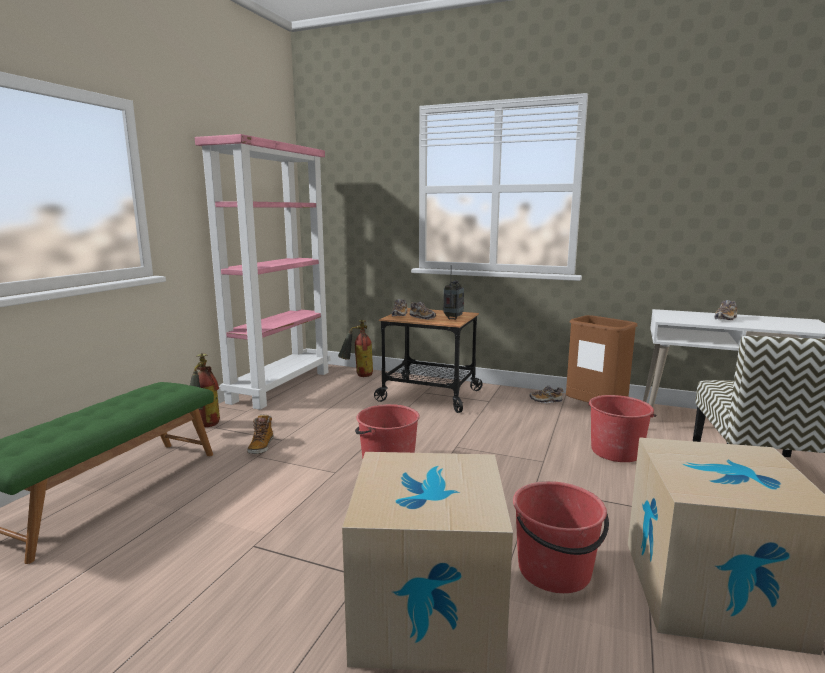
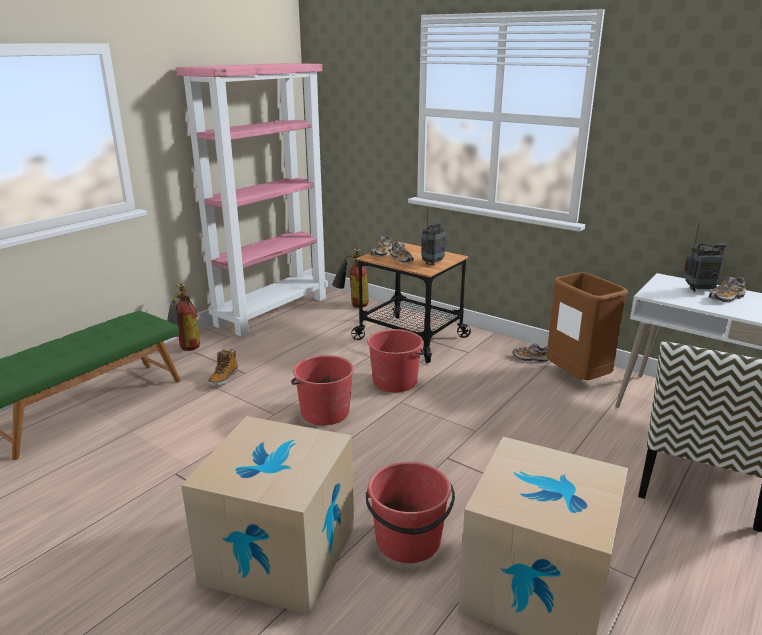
camera: 15 degrees right, 10 degrees up
(616, 451) = (561, 430): red bucket -> red bucket (395, 381)
(699, 316) = (699, 290): none -> radio

